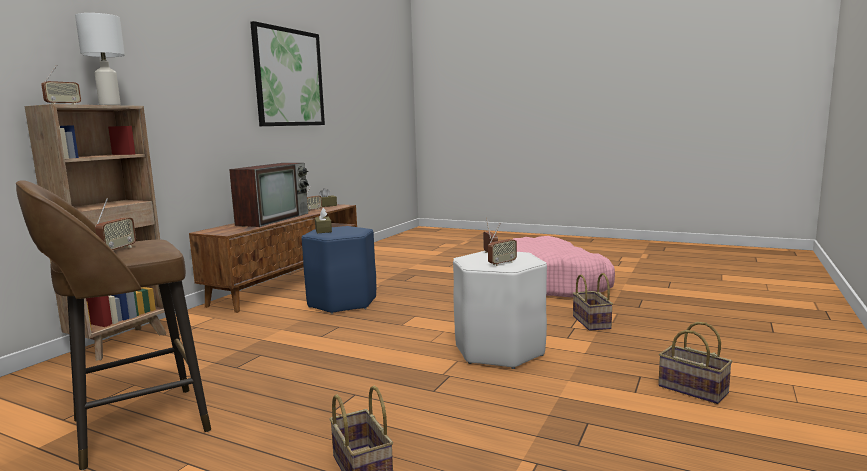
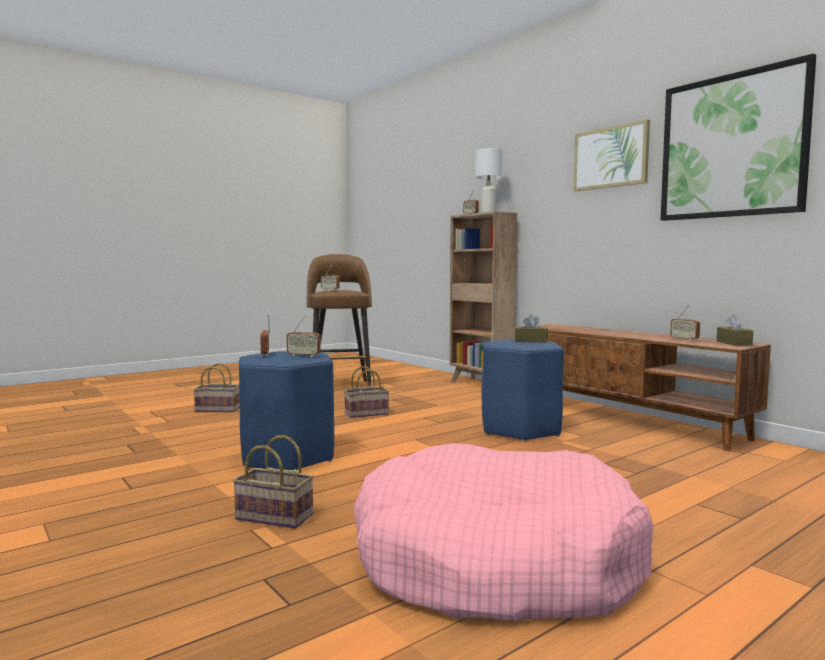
camera: 115 degrees right, 5 degrees down
(214, 64) = (611, 157): none -> picture
(274, 219) = (614, 332): television -> none
(499, 351) = (287, 457): white stool -> blue stool
(690, 389) = (70, 496): basket -> basket (367, 413)

